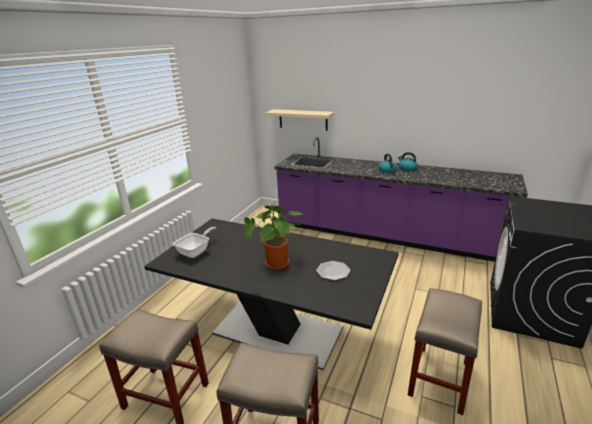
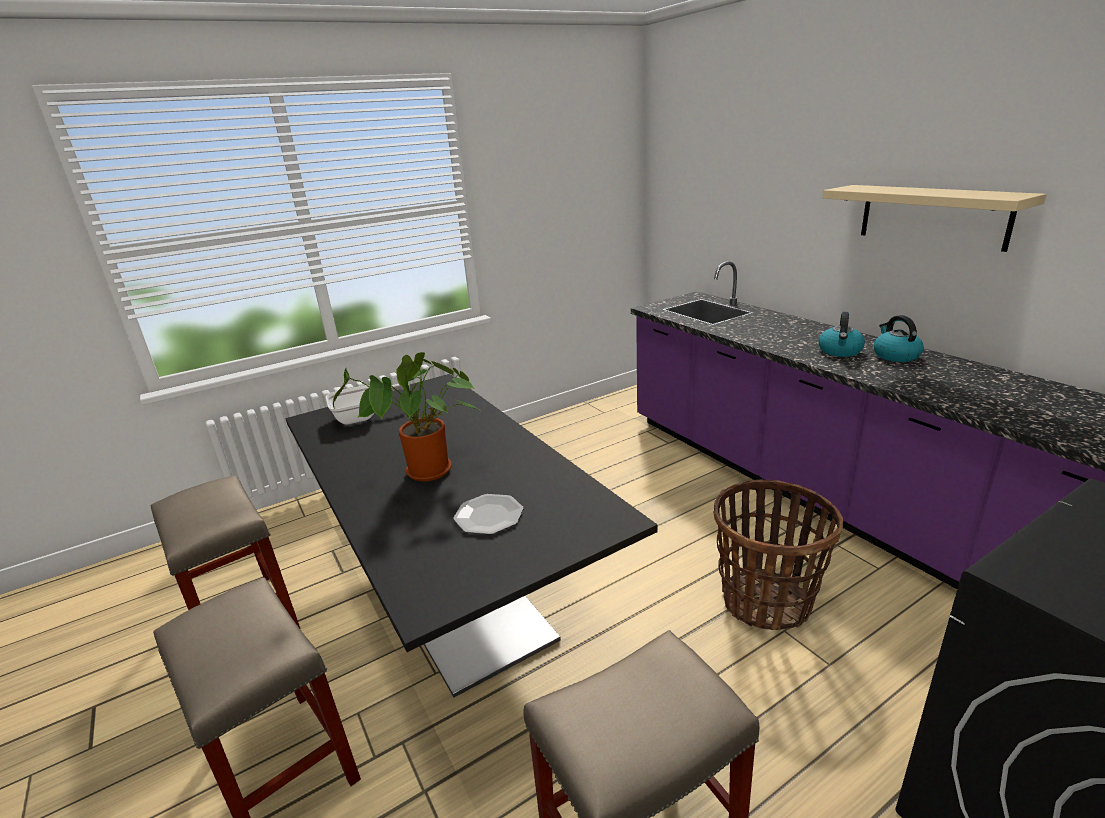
camera: 35 degrees right, 0 degrees up
(303, 119) = (717, 225): beige shelf -> beige shelf (932, 216)
(400, 281) = (766, 601): none -> basket

